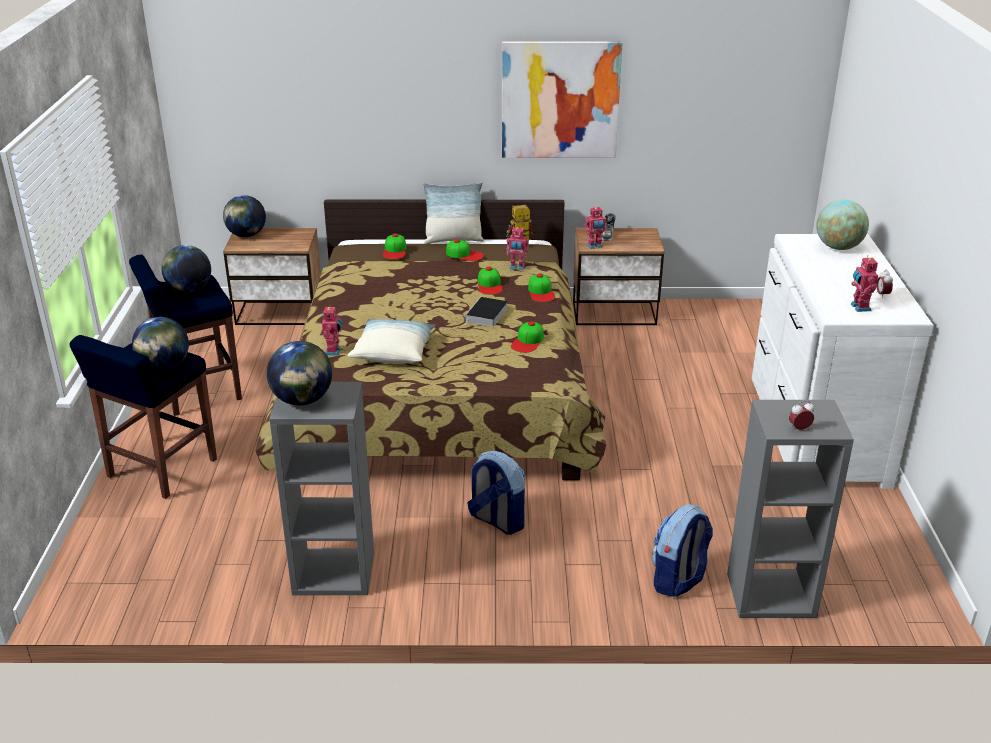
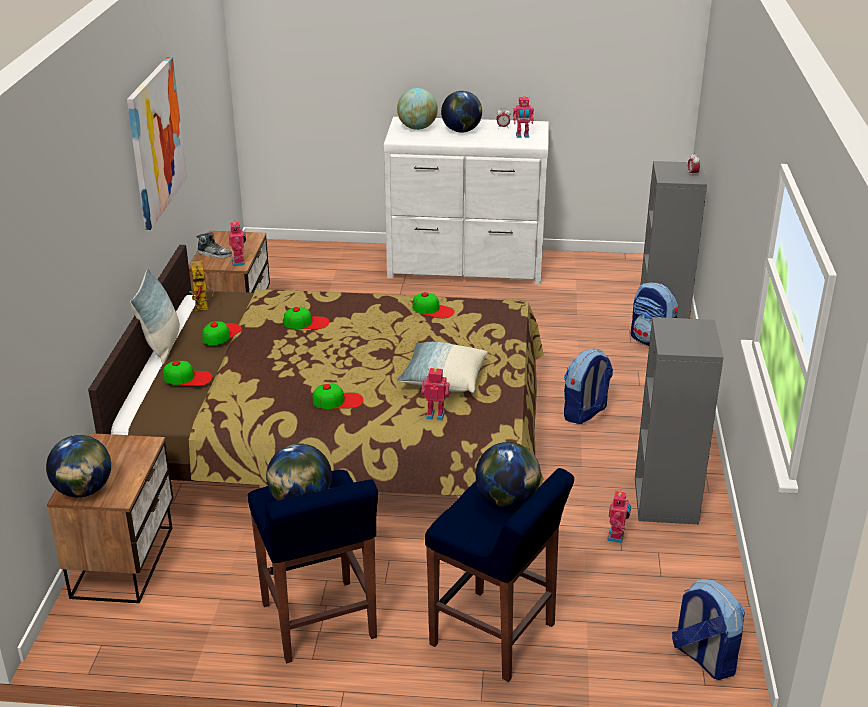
camera: 85 degrees left, 0 degrees up
(98, 584) = (703, 658): none -> backpack
(302, 400) = (690, 342): globe -> globe (461, 131)
(486, 315) = (375, 327): book -> none
(517, 267) = (268, 307): toy robot -> toy robot (617, 537)
(541, 292) = (330, 298): cap -> cap (338, 400)

